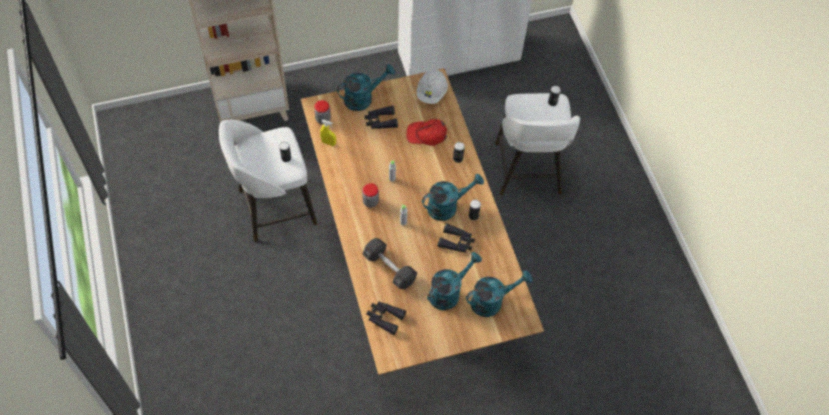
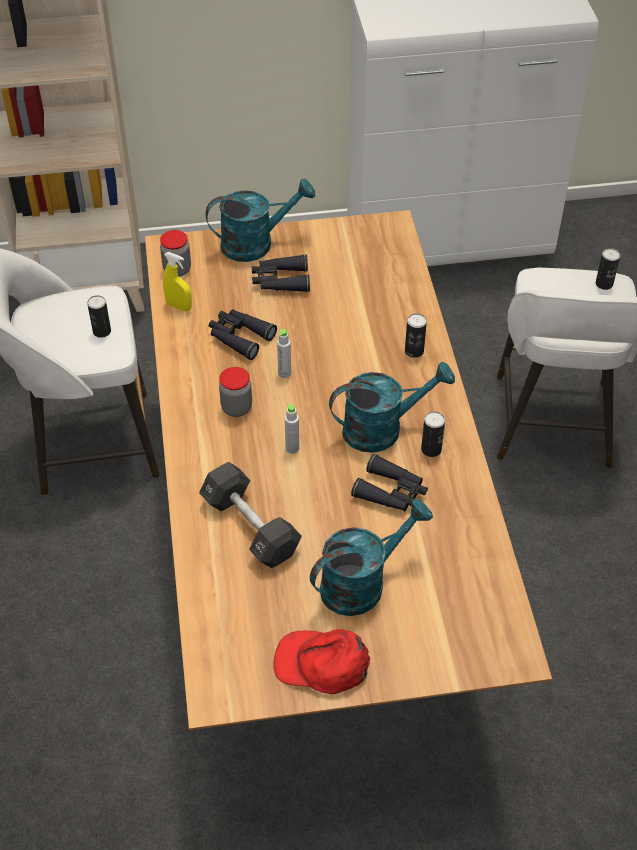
camera: 10 degrees right, 10 degrees down
(384, 318) = (223, 618): black binoculars -> black binoculars (239, 337)
(426, 134) = (361, 308): red cap -> red cap (322, 664)
(432, 92) = (381, 244): white hard hat -> none
(492, 301) = (448, 608): turquoise watering can -> none

